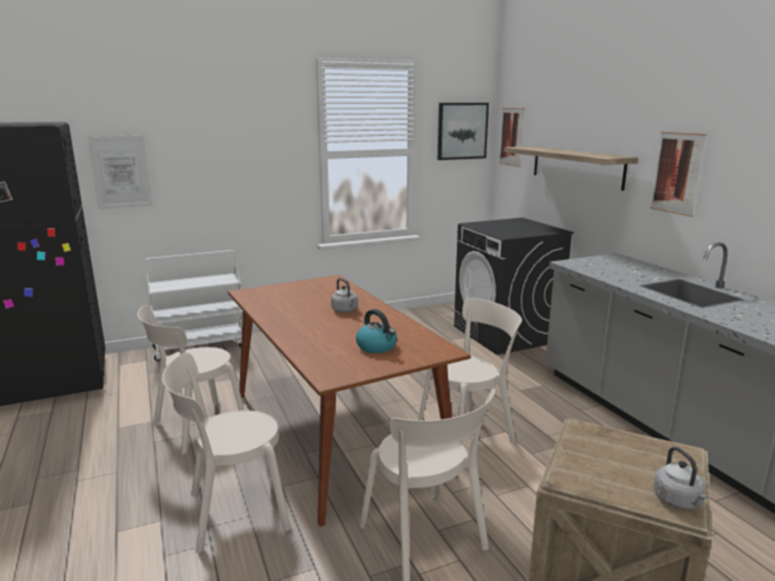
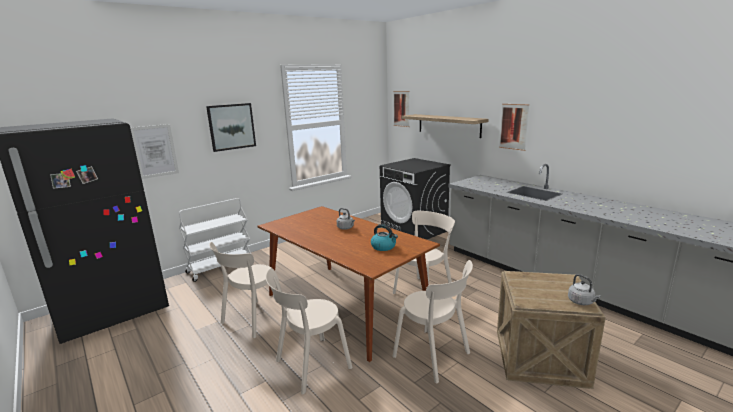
camera: 15 degrees left, 0 degrees up
(462, 131) = (370, 106): picture -> picture (231, 126)

